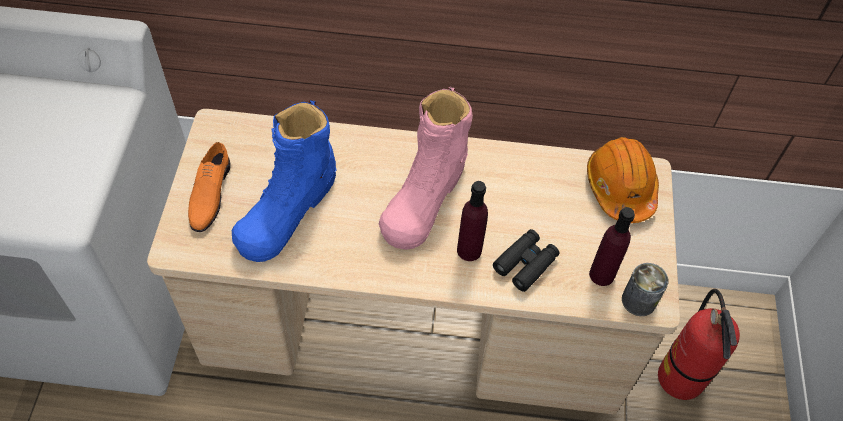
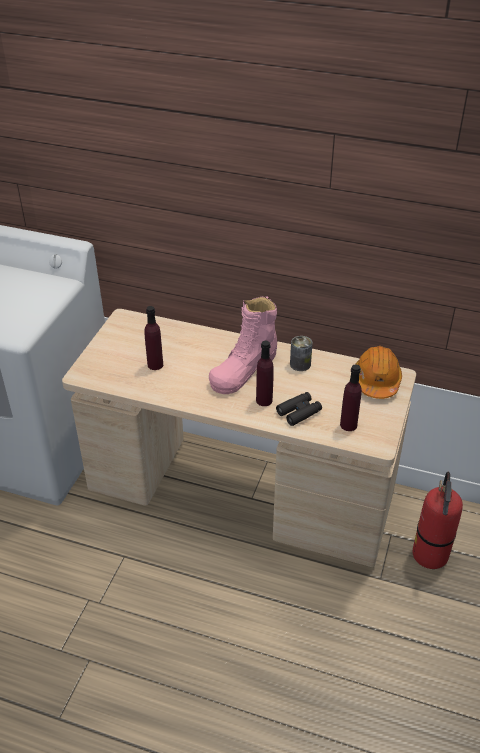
camera: 15 degrees right, 15 degrees down
(209, 194) = (109, 351): orange shoe -> none
(288, 209) = (155, 365): blue boot -> purple bottle
(638, 300) = (369, 442): can -> can (300, 364)

